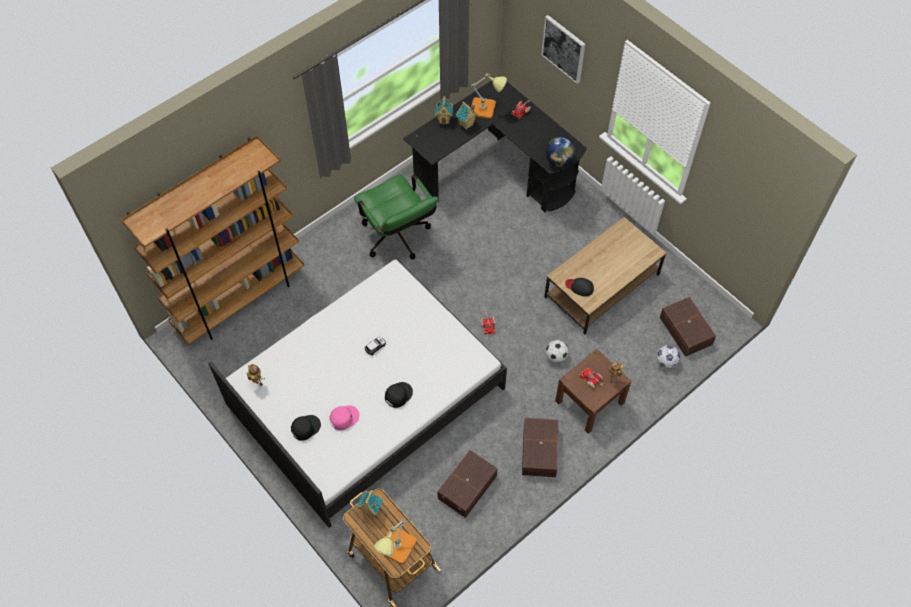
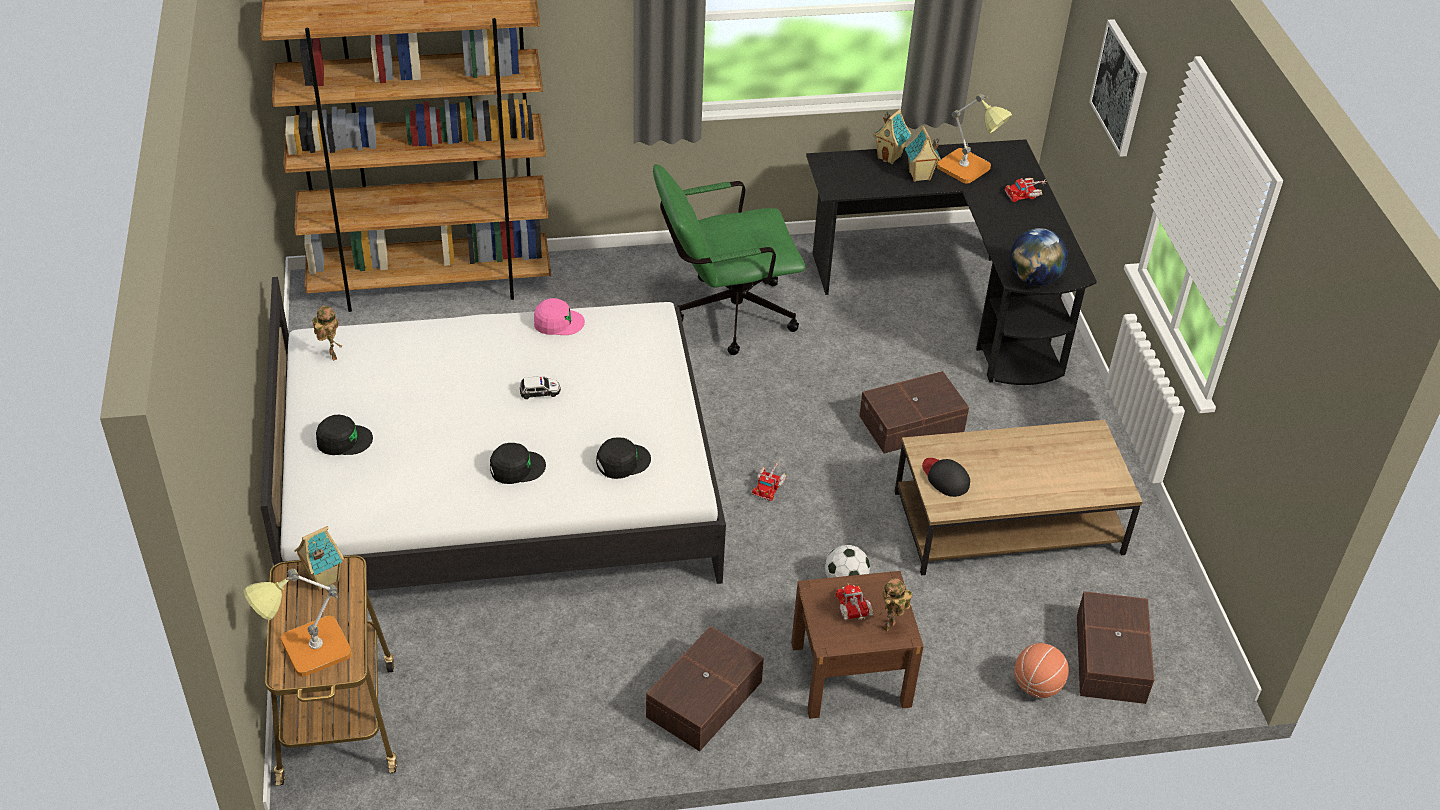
camera: 30 degrees right, 15 degrees down
(344, 418) = (409, 455): pink cap -> pink cap (558, 322)
(398, 239) = (723, 314): green office chair -> green office chair turned 75 degrees clockwise
(443, 363) = (622, 461): none -> black cap
(468, 487) = (544, 687): brown storage box -> brown storage box (913, 424)
(666, 362) = (1037, 686): football -> basketball

